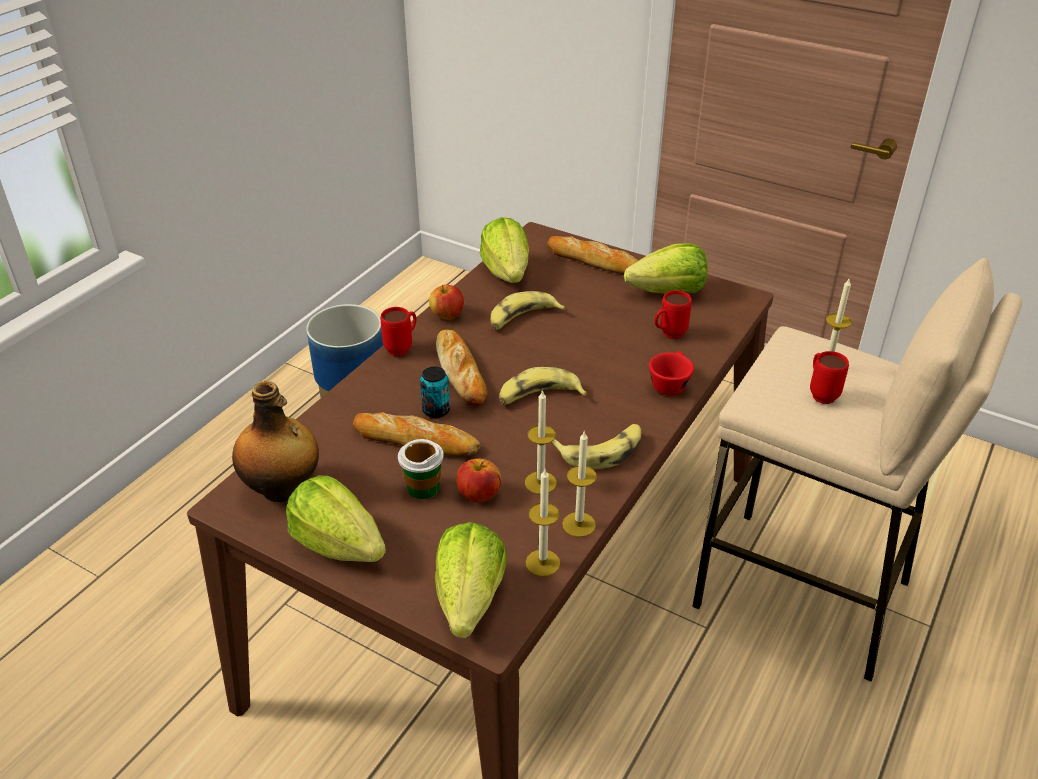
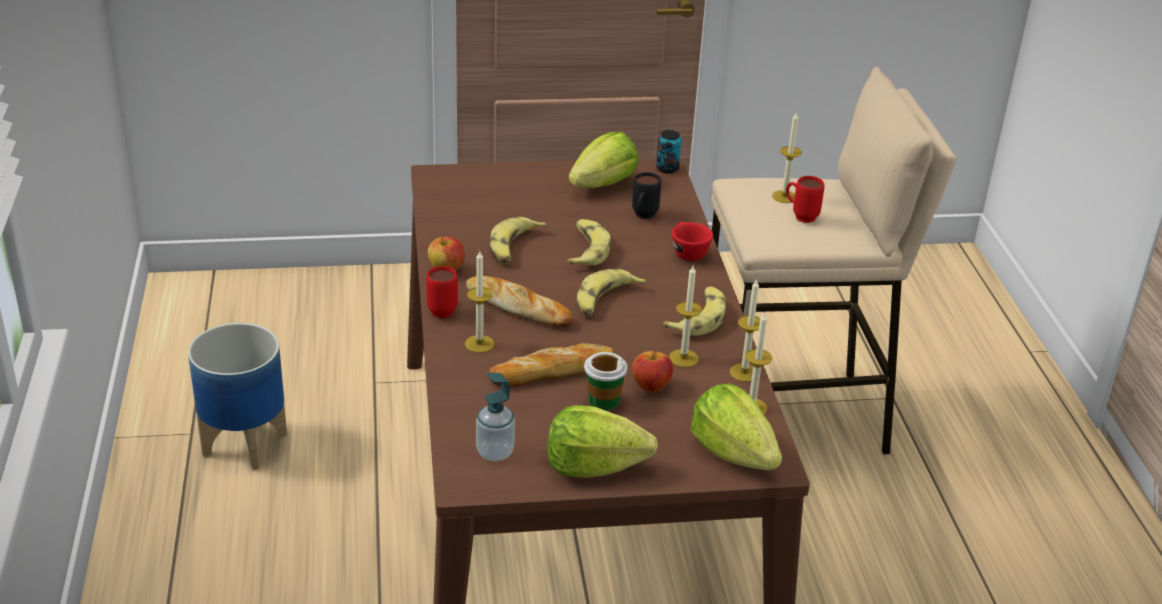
camera: 40 degrees left, 5 degrees down
(283, 489) = (495, 452): bottle -> soap dispenser
(391, 389) = (479, 344): none -> candle
(436, 410) = (538, 343): can -> can (667, 169)
(507, 272) = (450, 215): lettuce -> none
(580, 345) = (586, 250): none -> banana
(594, 261) = (513, 180): bread -> none
(668, 335) = (643, 217): red mug -> black mug

